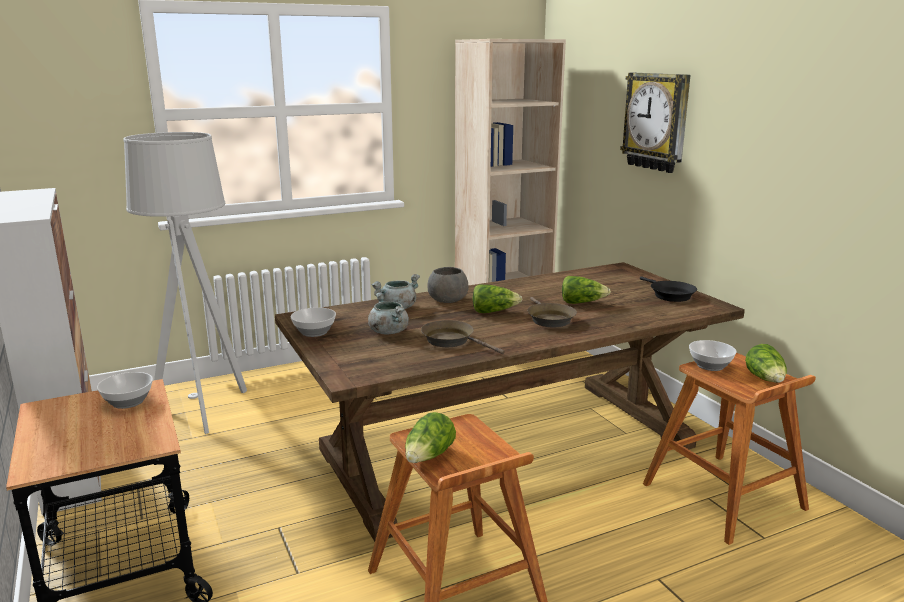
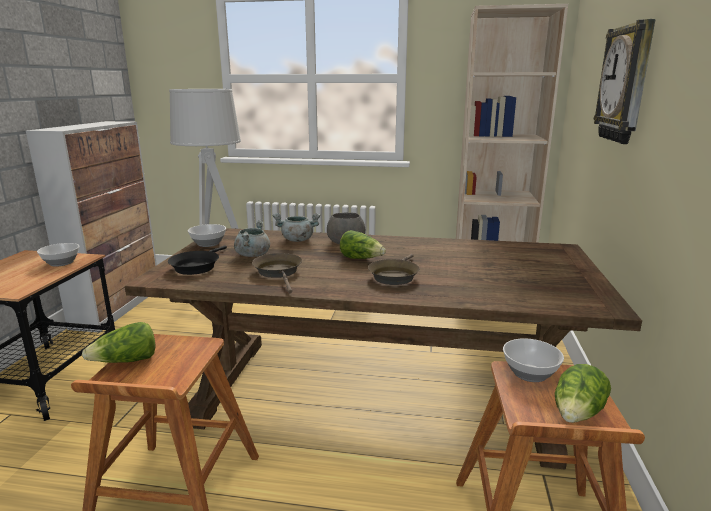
camera: 35 degrees right, 0 degrees up
(582, 302) = (456, 269): lettuce -> none
(669, 295) = (568, 283): black frying pan -> black frying pan (197, 266)

